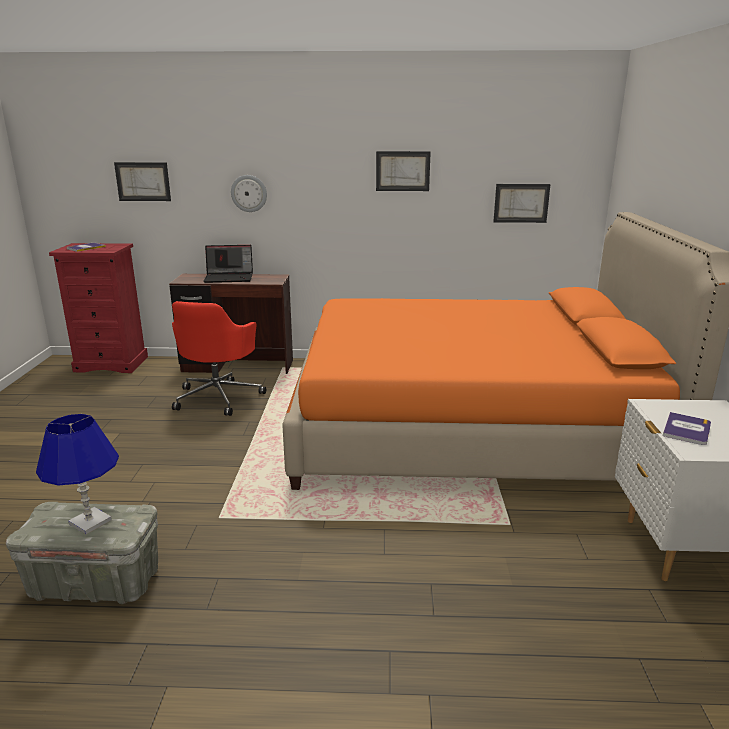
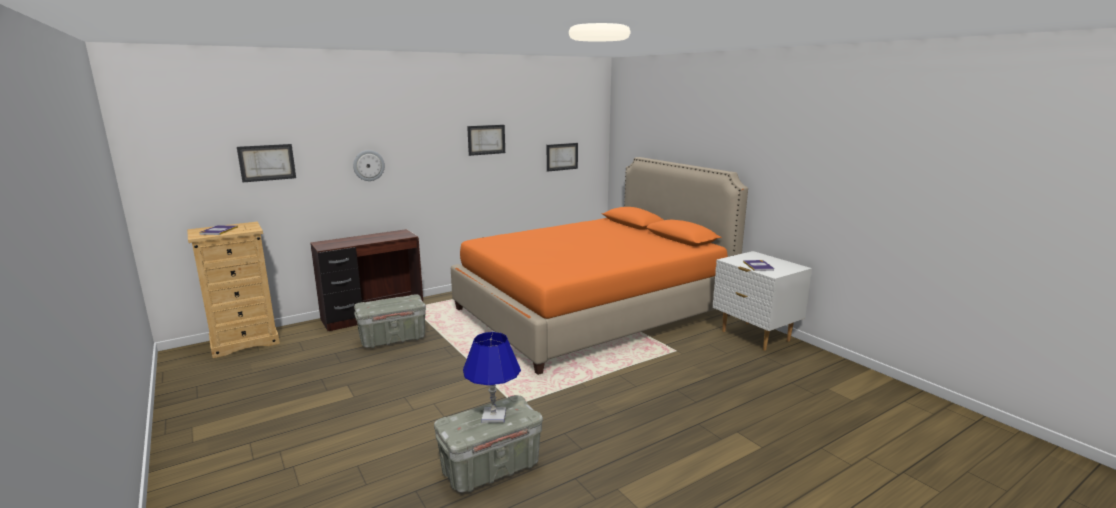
camera: 35 degrees left, 5 degrees down
(112, 364) = (245, 342): red dresser -> beige dresser
(218, 397) = (392, 339): red office chair -> grey storage box
(229, 278) = (363, 238): laptop -> none

